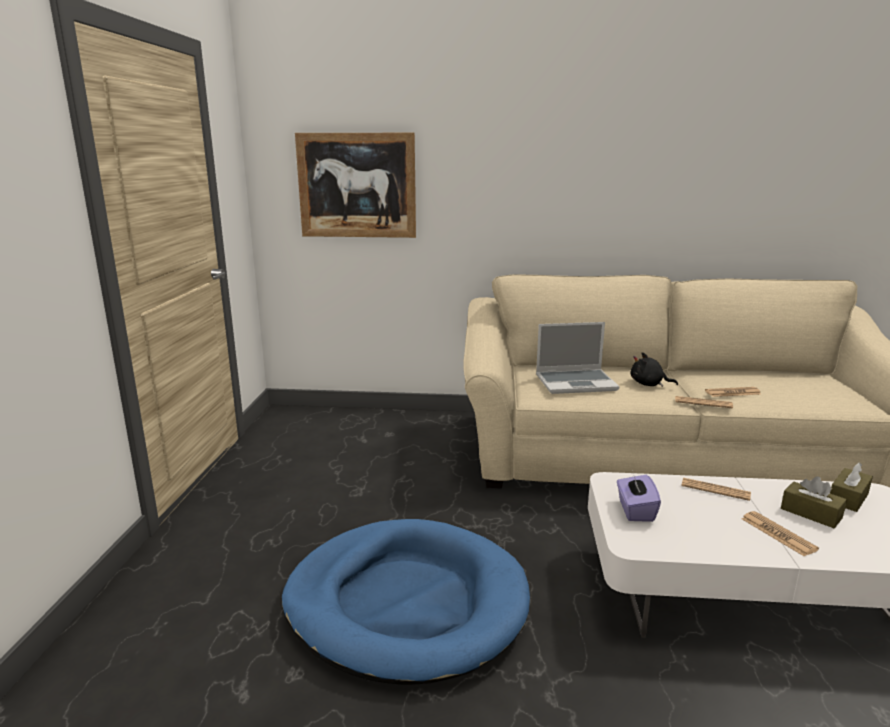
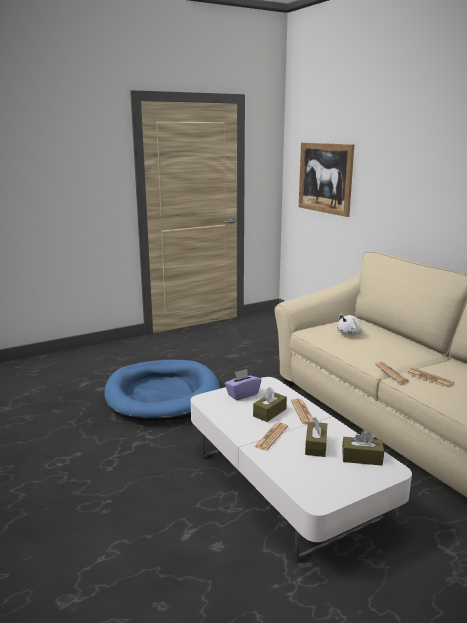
camera: 55 degrees right, 0 degrees up
(576, 382) = (350, 334): laptop -> white plush toy
(649, 384) = (392, 352): black plush toy -> none
(706, 511) = (269, 412): none -> brown tissue box

